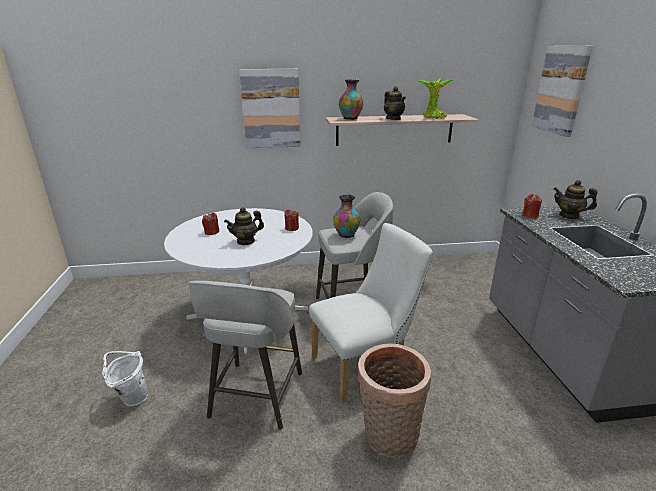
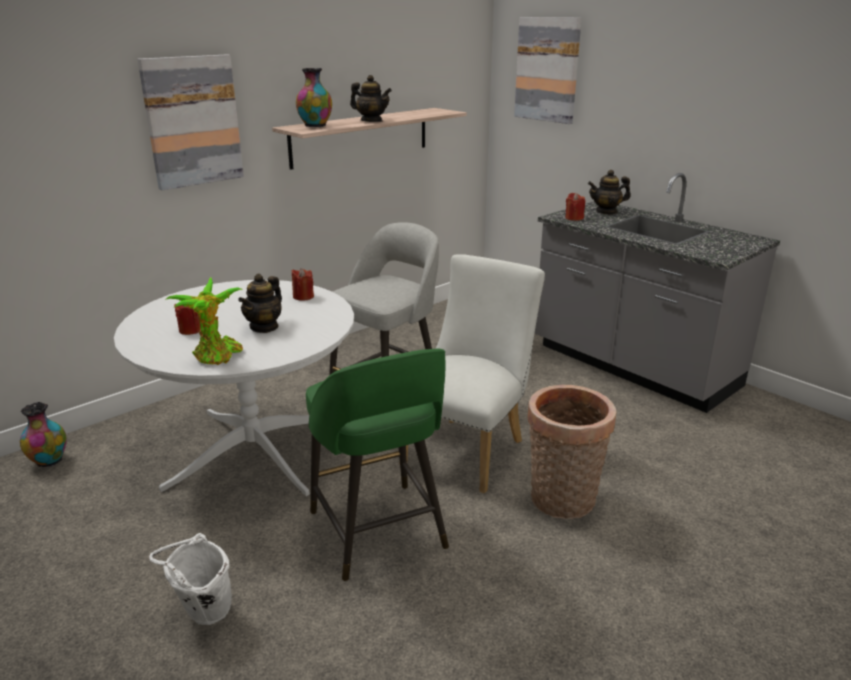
camera: 35 degrees left, 0 degrees up
(255, 396) = (379, 532): grey stool -> green stool
(346, 235) = (377, 289): vase -> vase (49, 461)
(433, 117) = (413, 115): potted plant -> potted plant (216, 357)

